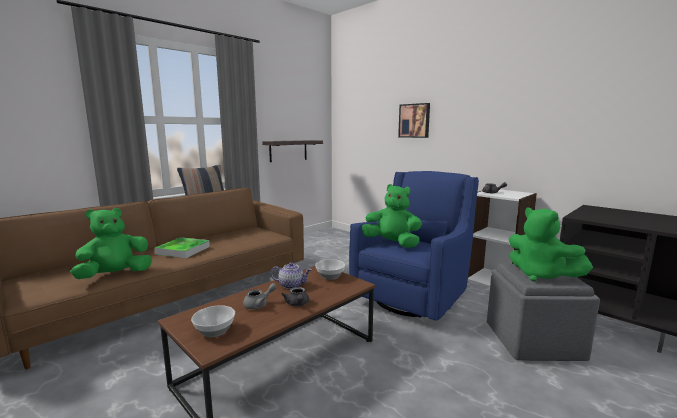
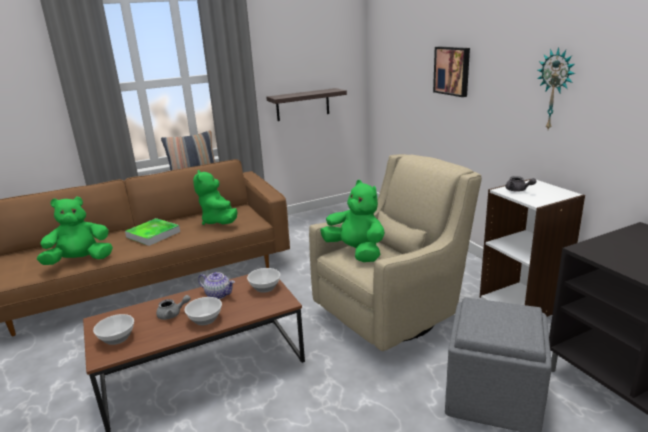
camera: 20 degrees right, 10 degrees up
(297, 304) = (205, 319): grey teapot -> bowl
(413, 297) = (393, 313): blue armchair -> beige armchair
(506, 124) = (555, 90): none -> wall clock
(540, 275) = (494, 324): green plush toy -> green plush toy (219, 222)

